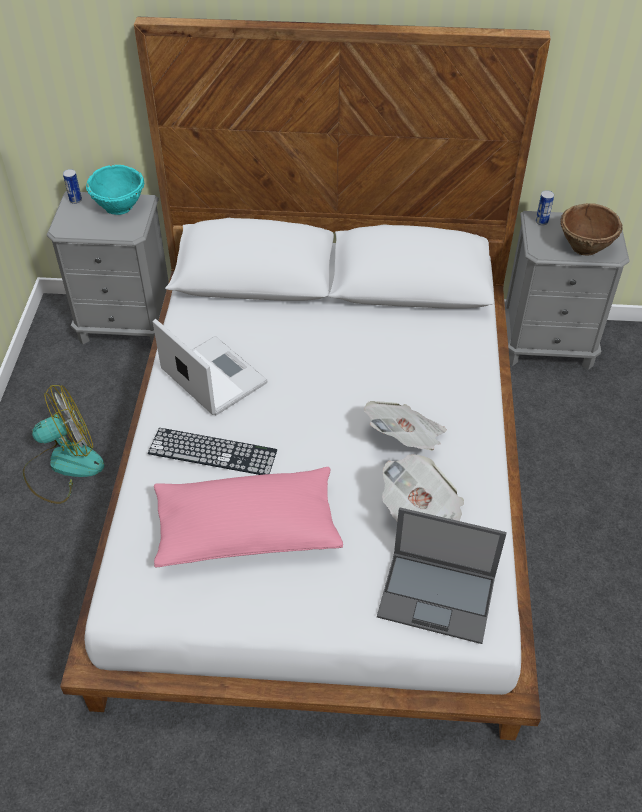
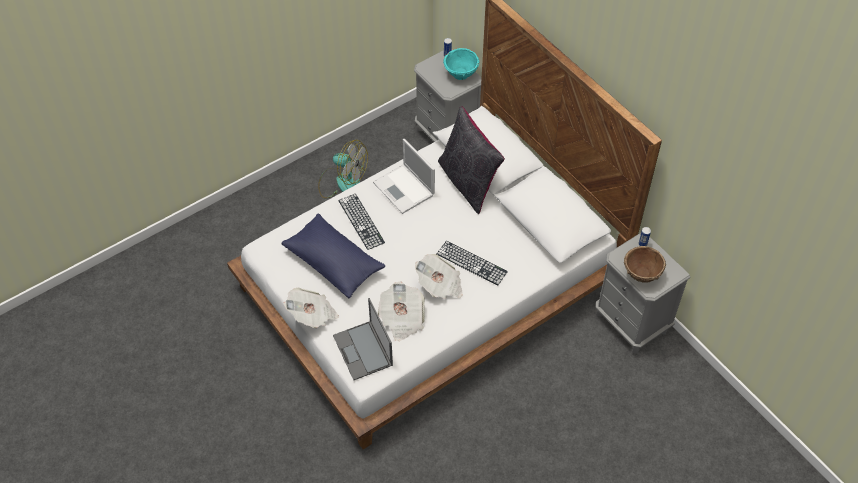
camera: 50 degrees right, 5 degrees up
(212, 375) = (404, 189): laptop -> laptop turned 135 degrees clockwise
(247, 530) = (334, 263): pink pillow -> blue pillow
(272, 313) = (468, 182): none -> black pillow
(314, 619) = (312, 315): none -> newspaper
(401, 385) = (471, 263): none -> keyboard

